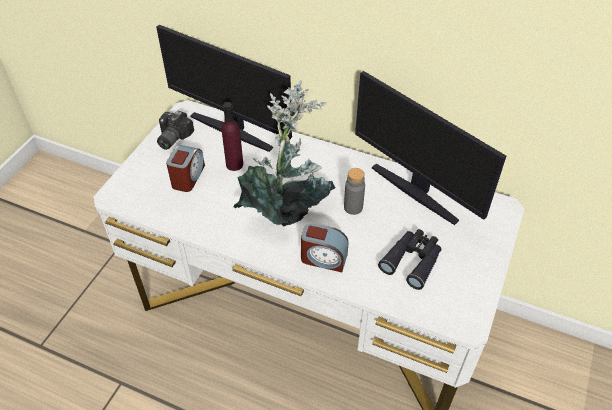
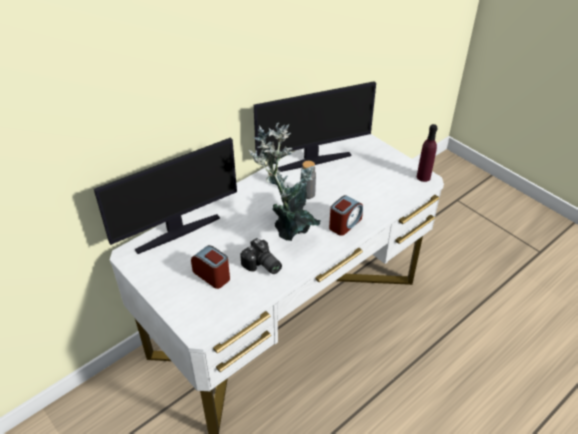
camera: 65 degrees left, 5 degrees down
(171, 138) = (154, 273): camera -> camera (262, 266)
(234, 164) = (219, 242): purple bottle -> purple bottle (423, 177)
(412, 260) = (369, 184): black binoculars -> none

